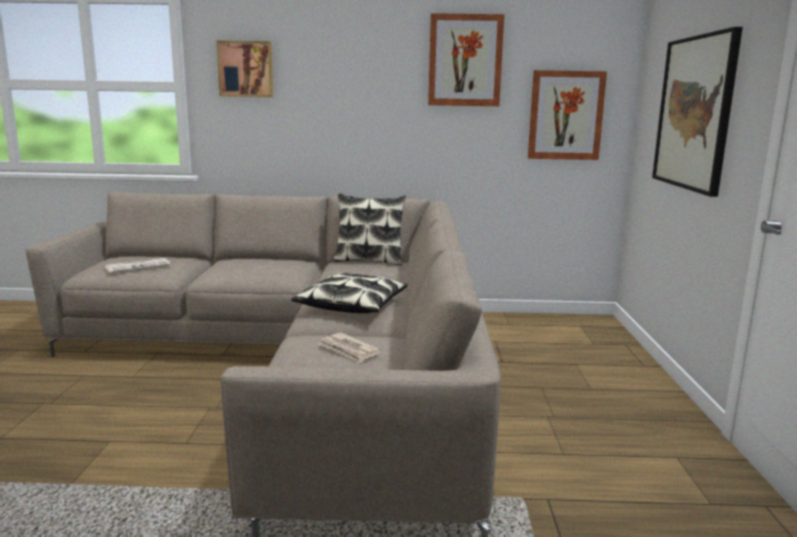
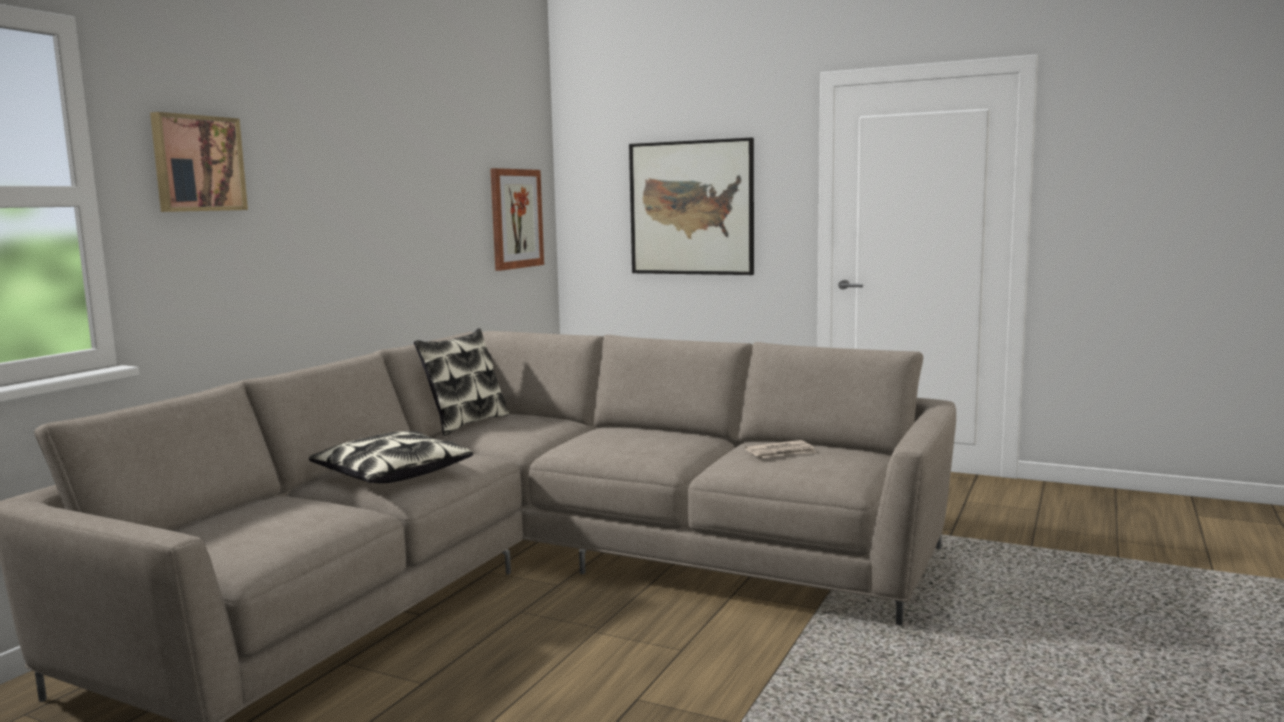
camera: 65 degrees left, 5 degrees down
(138, 266) = (281, 523): newspaper -> none
(352, 305) = (641, 443): pillow -> pillow (391, 474)
(465, 60) = (438, 156): picture -> none

